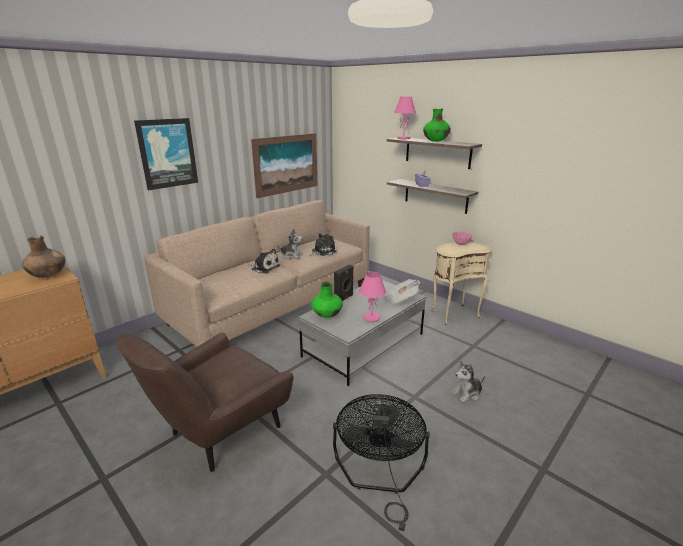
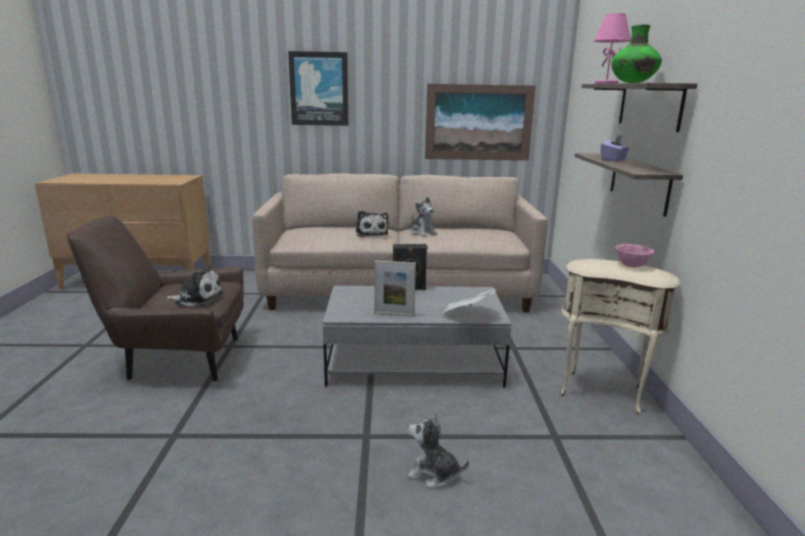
camera: 45 degrees right, 5 degrees down
(49, 275) = (174, 180): brown vase -> none
(322, 251) = (463, 238): plush toy -> plush toy (197, 298)
(327, 315) = (358, 294): green vase -> none
(371, 318) = (394, 314): pink table lamp -> picture frame
(381, 479) = (197, 473): black fan -> none

